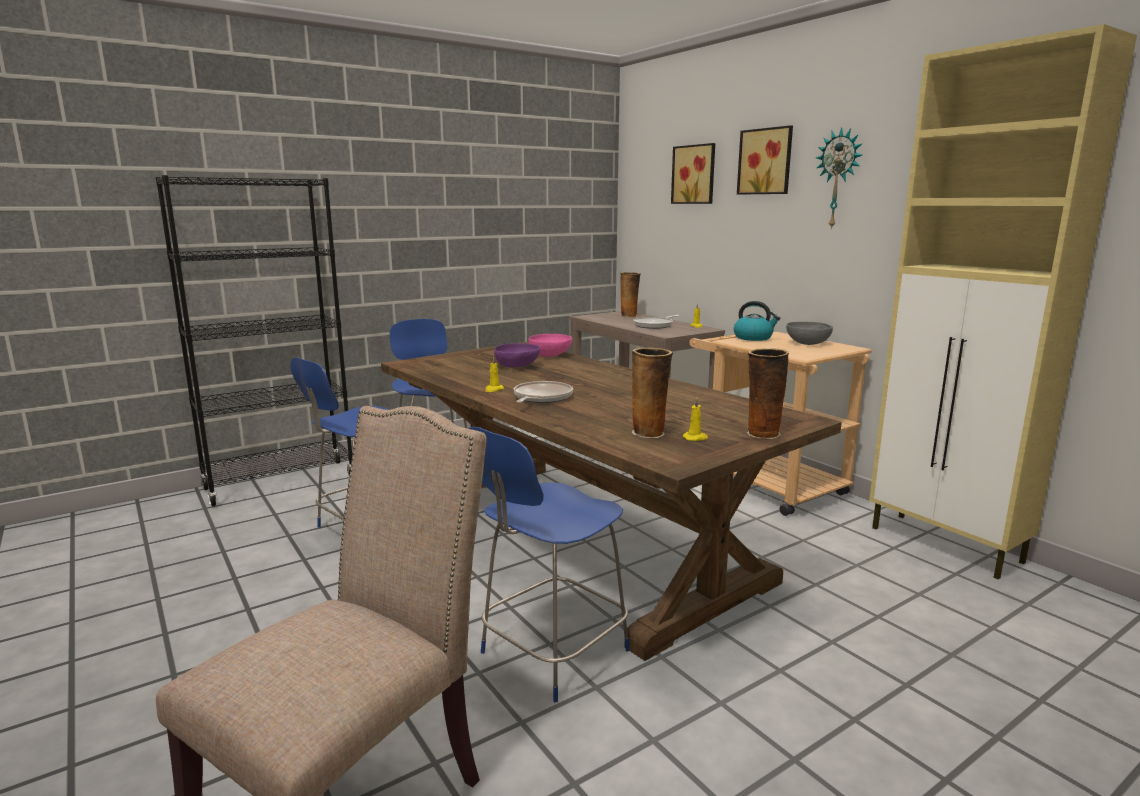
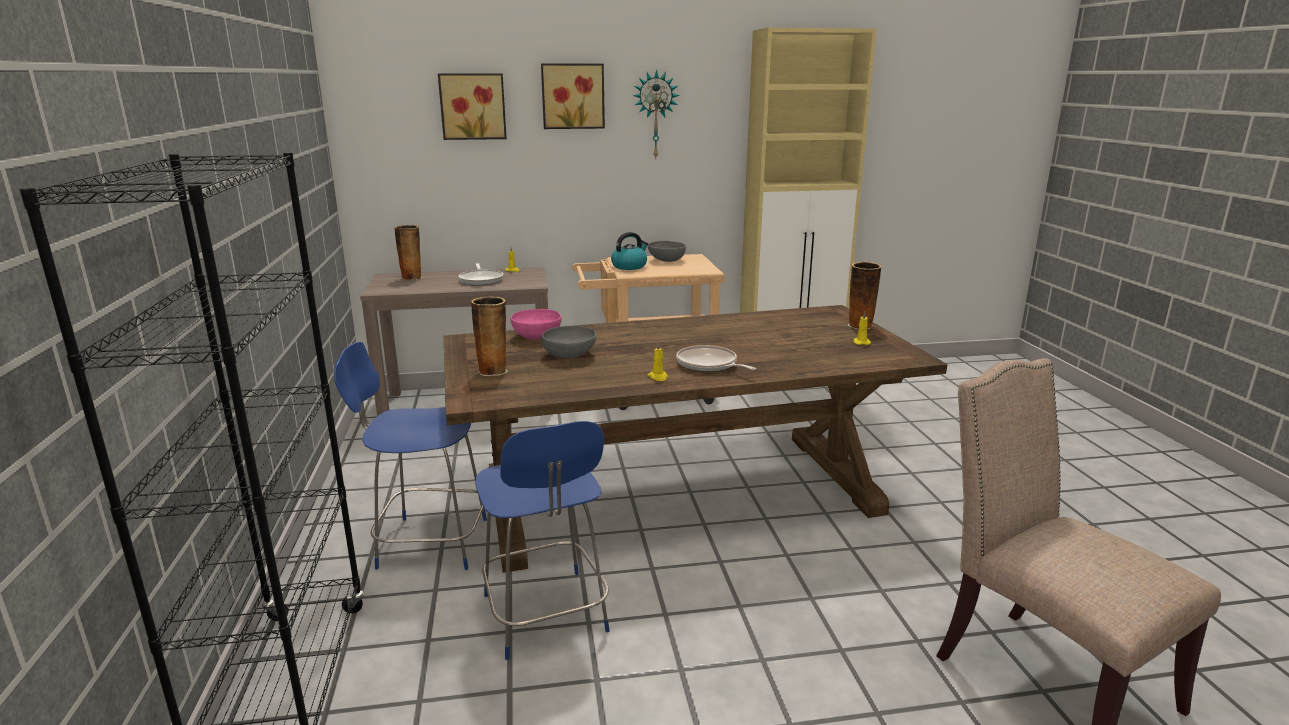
camera: 65 degrees left, 5 degrees up
(517, 366) = (570, 355): purple bowl -> grey bowl
(551, 654) = (866, 550): blue stool -> none
(649, 433) = (841, 351): vase -> vase (493, 371)

